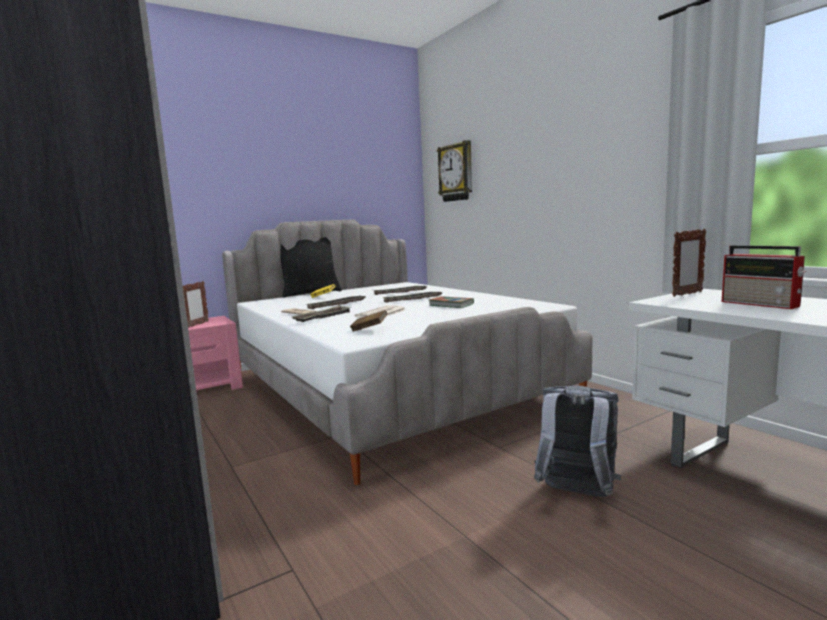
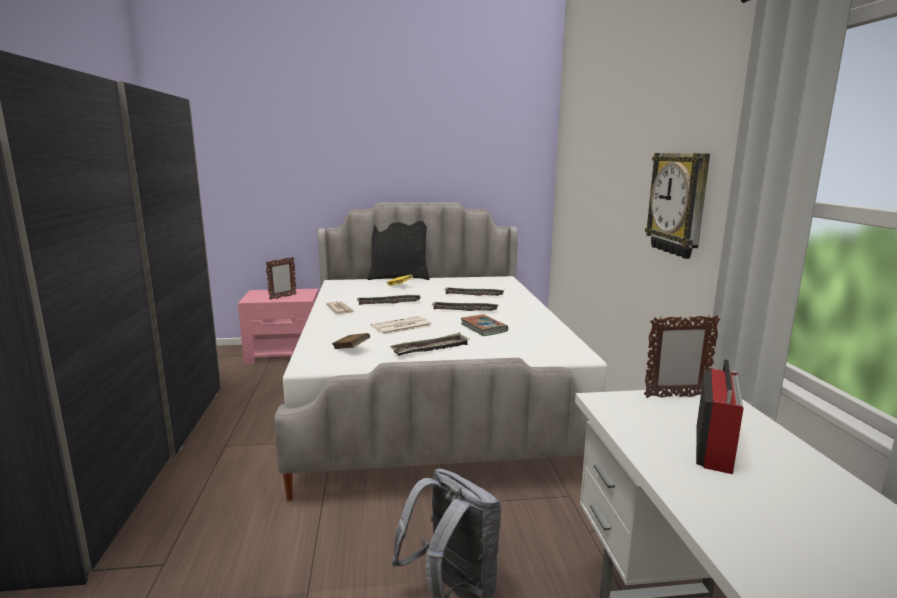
camera: 25 degrees right, 5 degrees up
(323, 317) = (347, 320): tray -> tray (430, 349)
(456, 172) = (578, 157): wall clock -> wall clock (679, 204)
(761, 304) = (714, 447): radio -> radio turned 150 degrees counterclockwise

